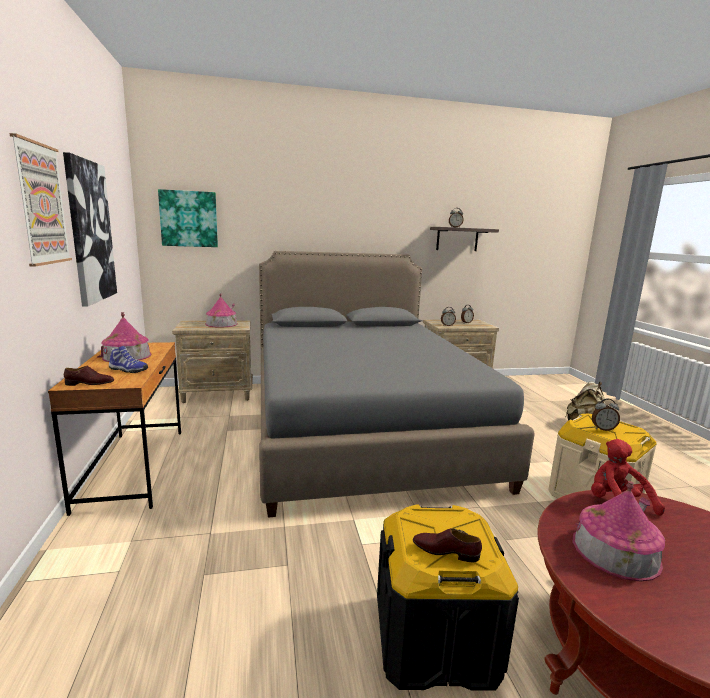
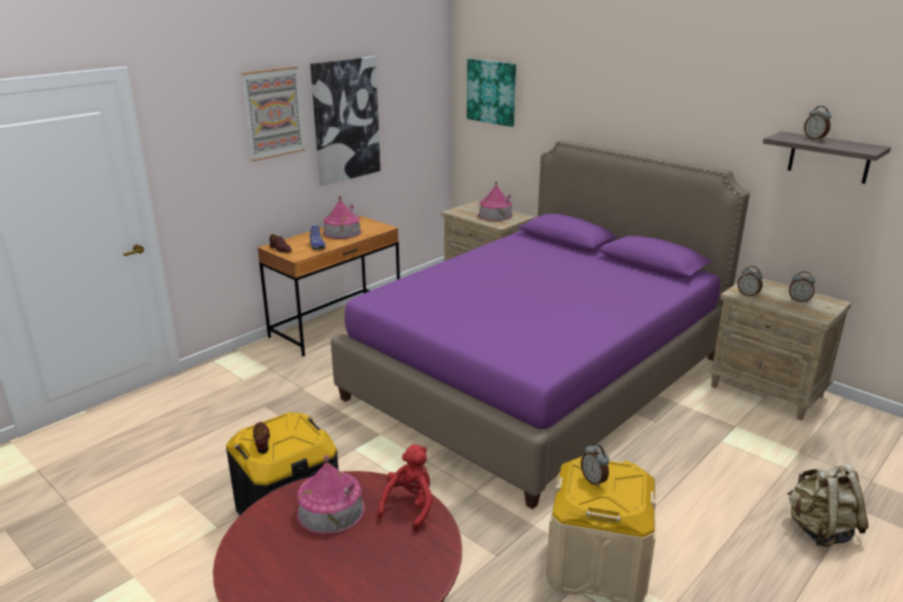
camera: 55 degrees right, 10 degrees up
(361, 427) = (537, 377): grey bed -> purple bed

